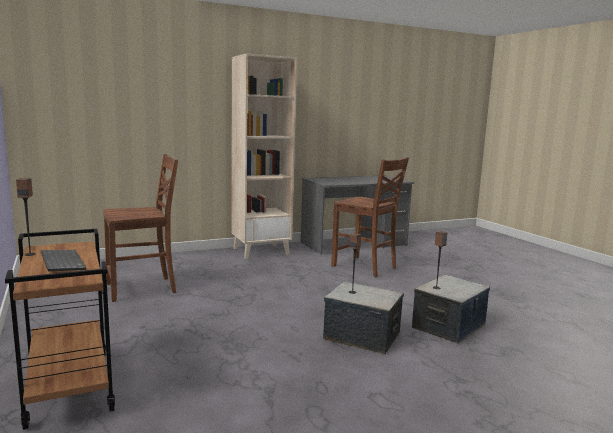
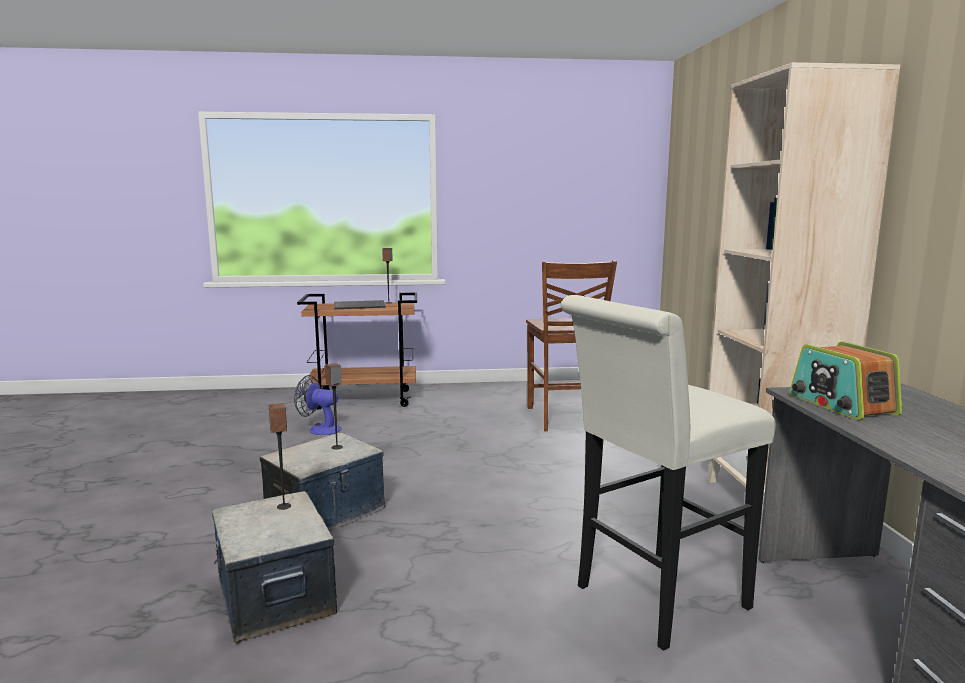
camera: 110 degrees right, 0 degrees up
(194, 386) = (319, 429): none -> fan
(339, 182) = (841, 404): none -> radio
(365, 267) = (652, 600): brown chair -> white stool

